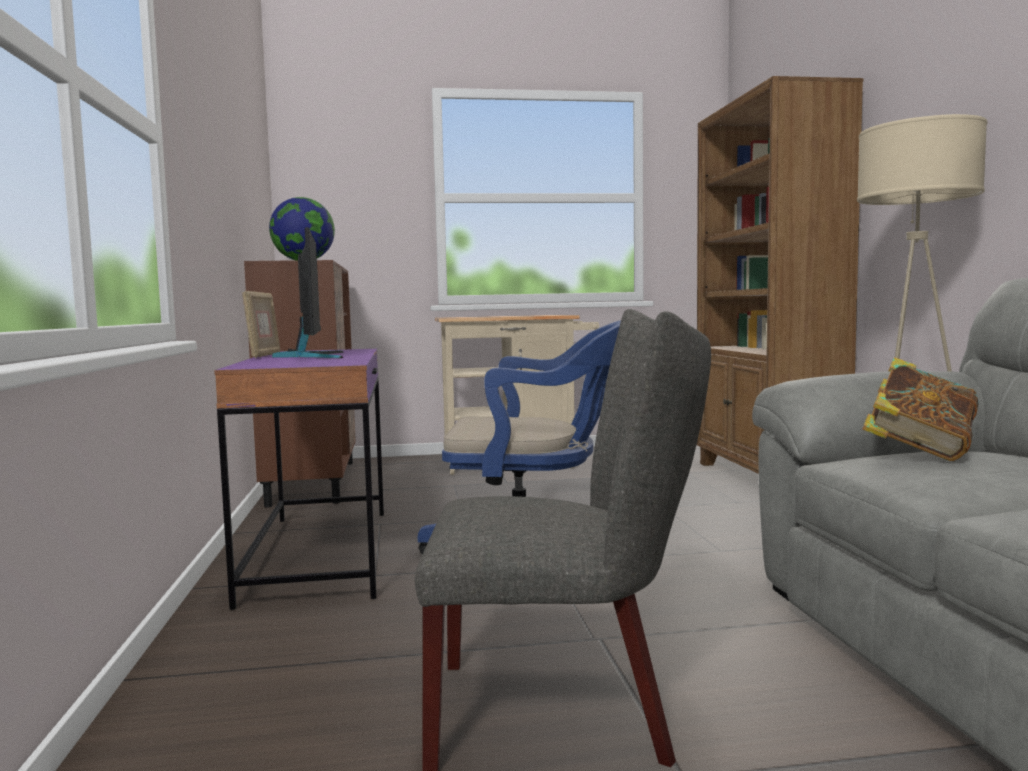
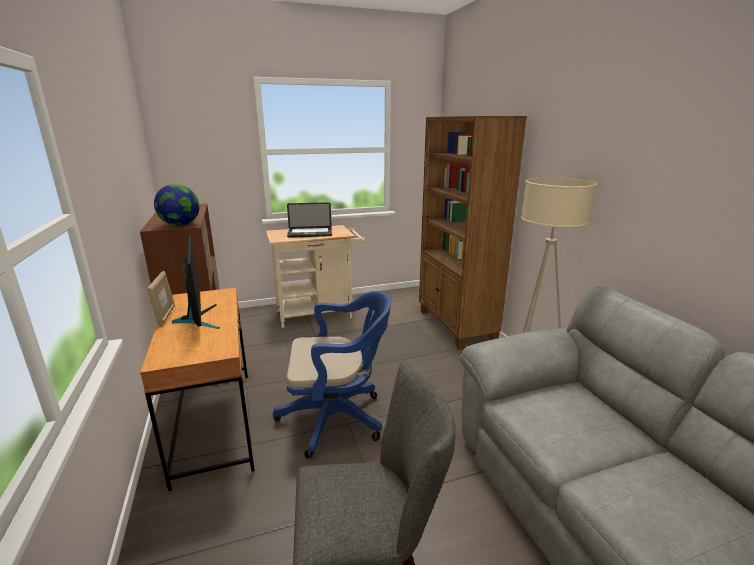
camera: 10 degrees left, 15 degrees up
(321, 553) = (215, 423): purple desk -> brown desk
(505, 316) = (310, 233): none -> laptop
(919, 452) = (547, 403): book -> none

